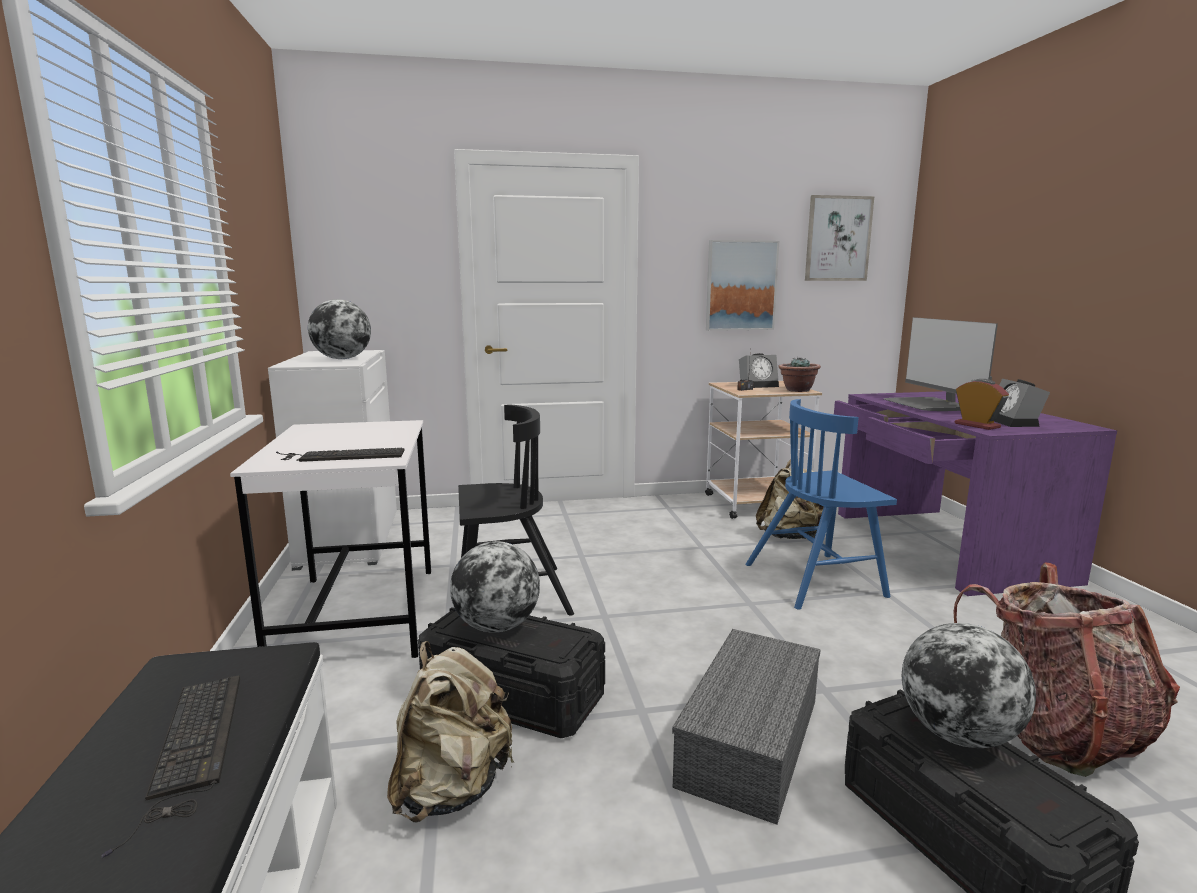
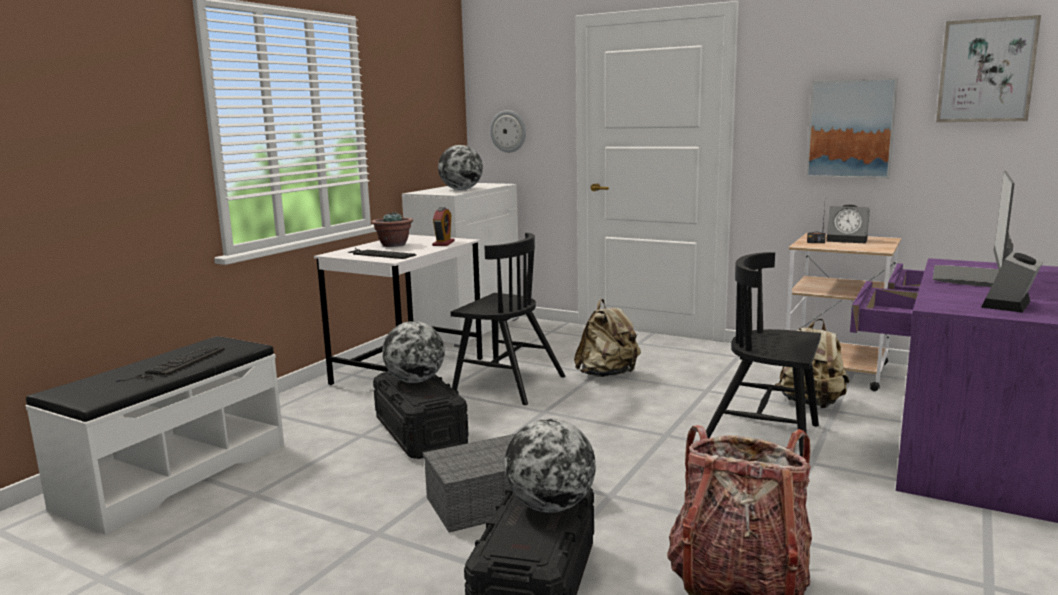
camera: 40 degrees right, 0 degrees up
(364, 285) = (508, 131): none -> wall clock
(452, 788) = (333, 457): beige backpack -> beige backpack (607, 375)
(797, 390) = (872, 248): potted plant -> potted plant (393, 245)
(820, 578) = (768, 437): blue chair -> black chair
(977, 425) = (942, 301): alarm clock -> alarm clock (443, 243)

